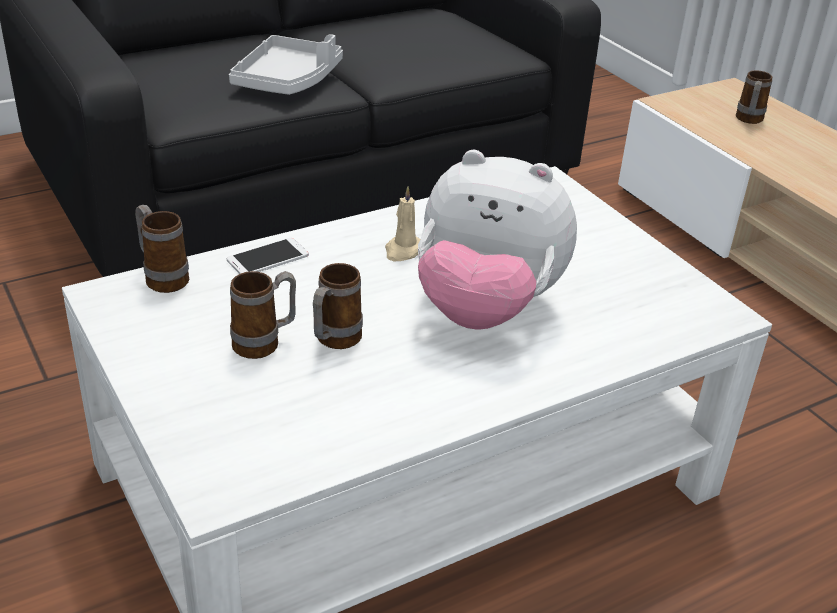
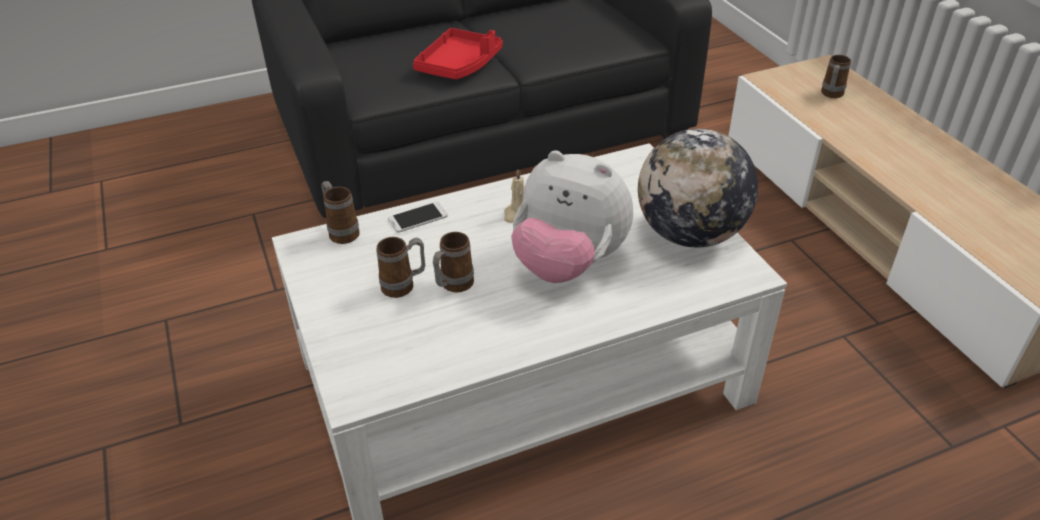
camera: 10 degrees right, 5 degrees up
(288, 80) = (459, 65): grey tray -> red tray
(635, 270) = (690, 234): none -> globe

